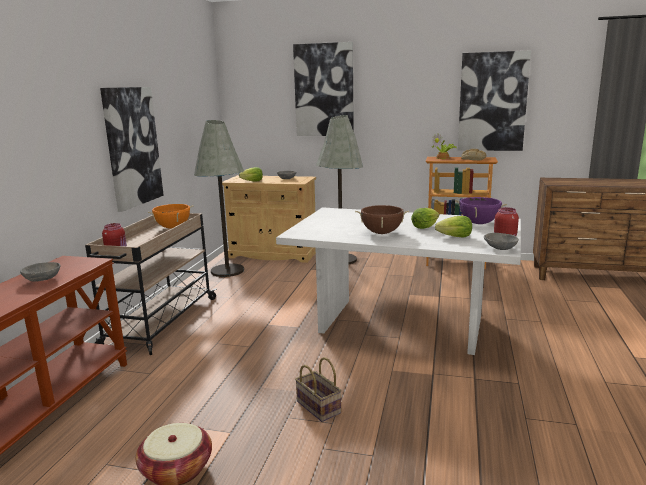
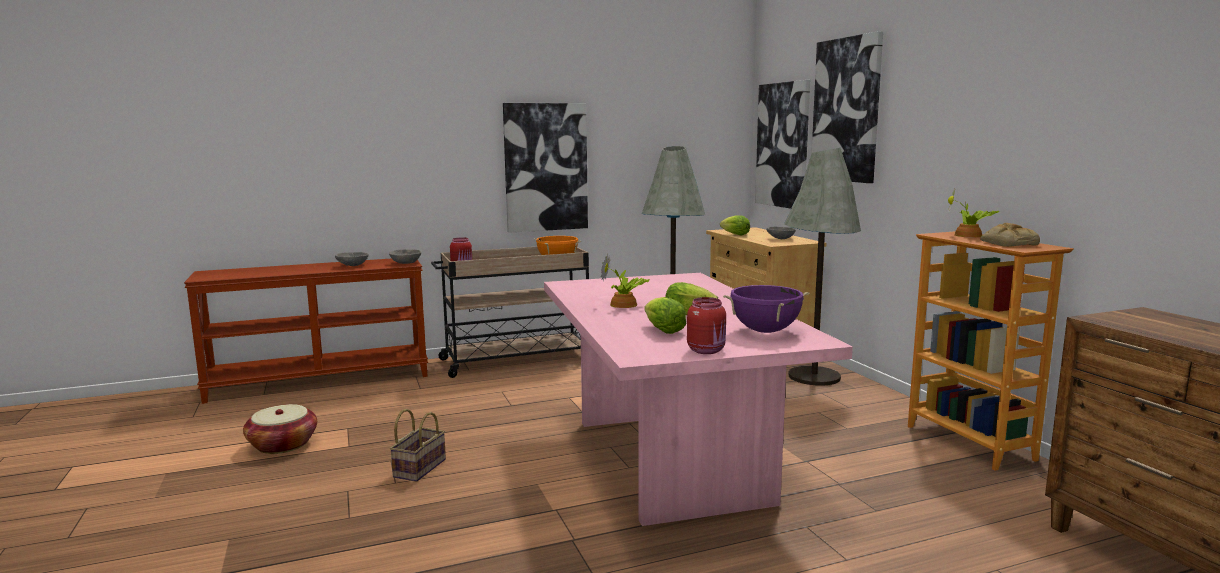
camera: 55 degrees right, 5 degrees down
(382, 233) = (624, 305): brown cooking pot -> potted plant
(402, 324) = (670, 460): white dining table -> pink dining table
(492, 102) = (1083, 132): picture -> picture (783, 145)
(499, 249) = (641, 354): grey bowl -> grey bowl (405, 263)

